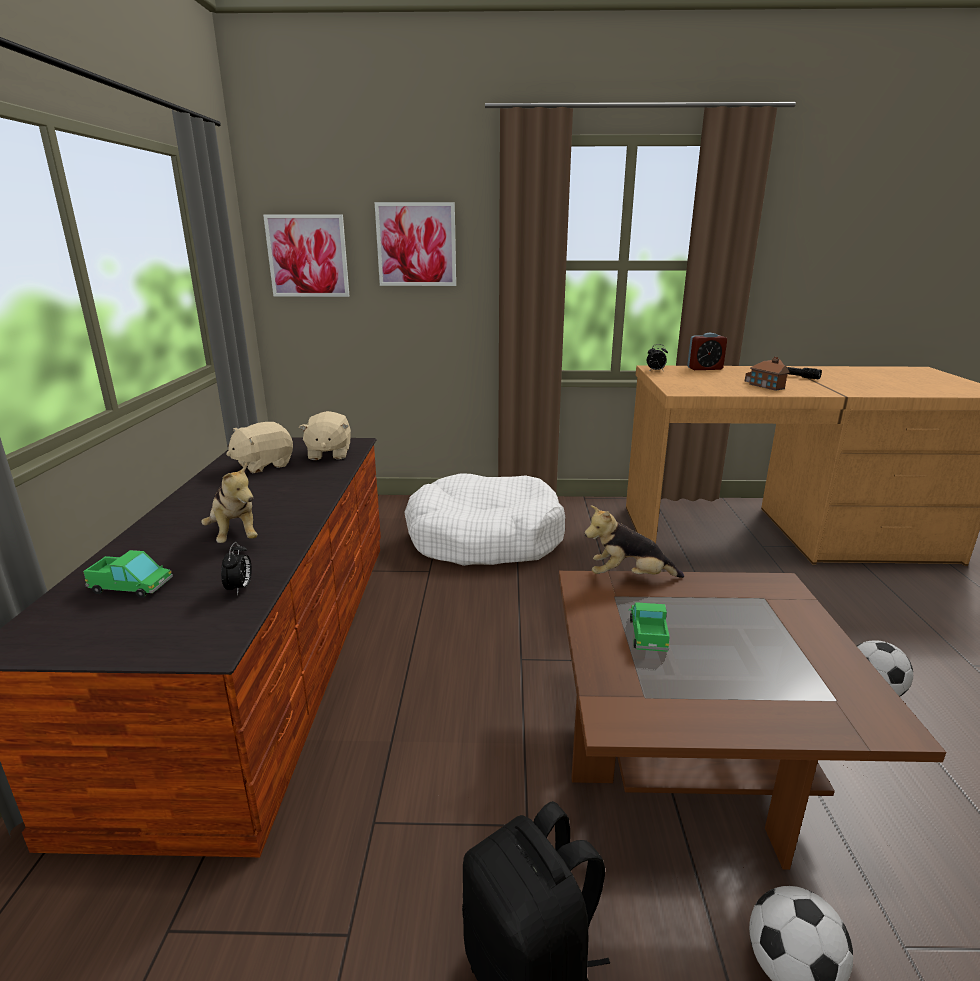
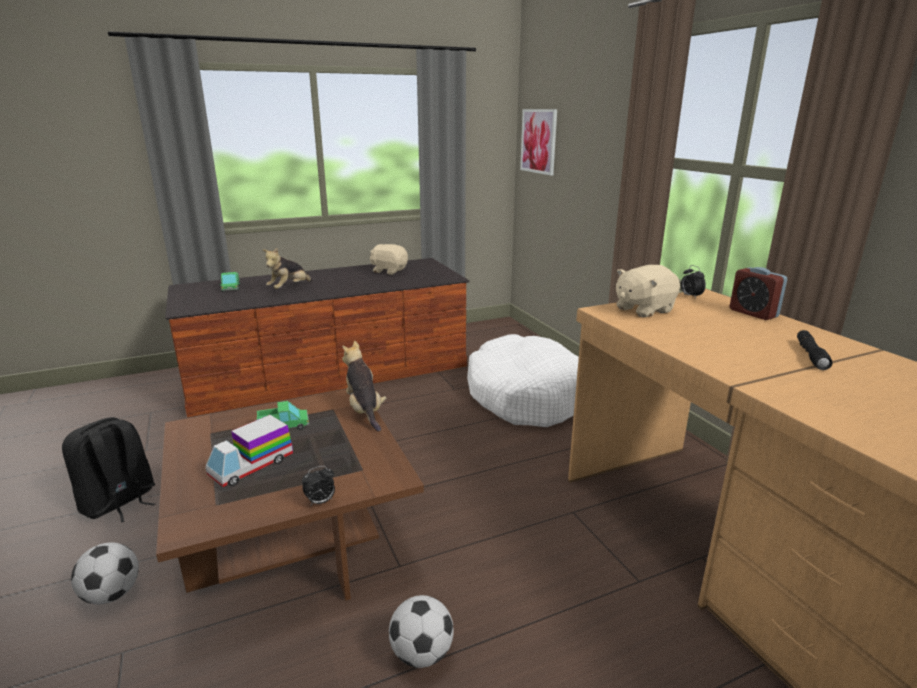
camera: 65 degrees right, 0 degrees up
(240, 588) = (234, 302): alarm clock -> alarm clock (320, 502)
(328, 454) = (422, 277): beige plush toy -> beige plush toy (643, 309)
(416, 244) = (590, 135): picture -> none
(748, 667) = (251, 466): none -> toy truck
(766, 384) = (720, 343): toy house -> none

